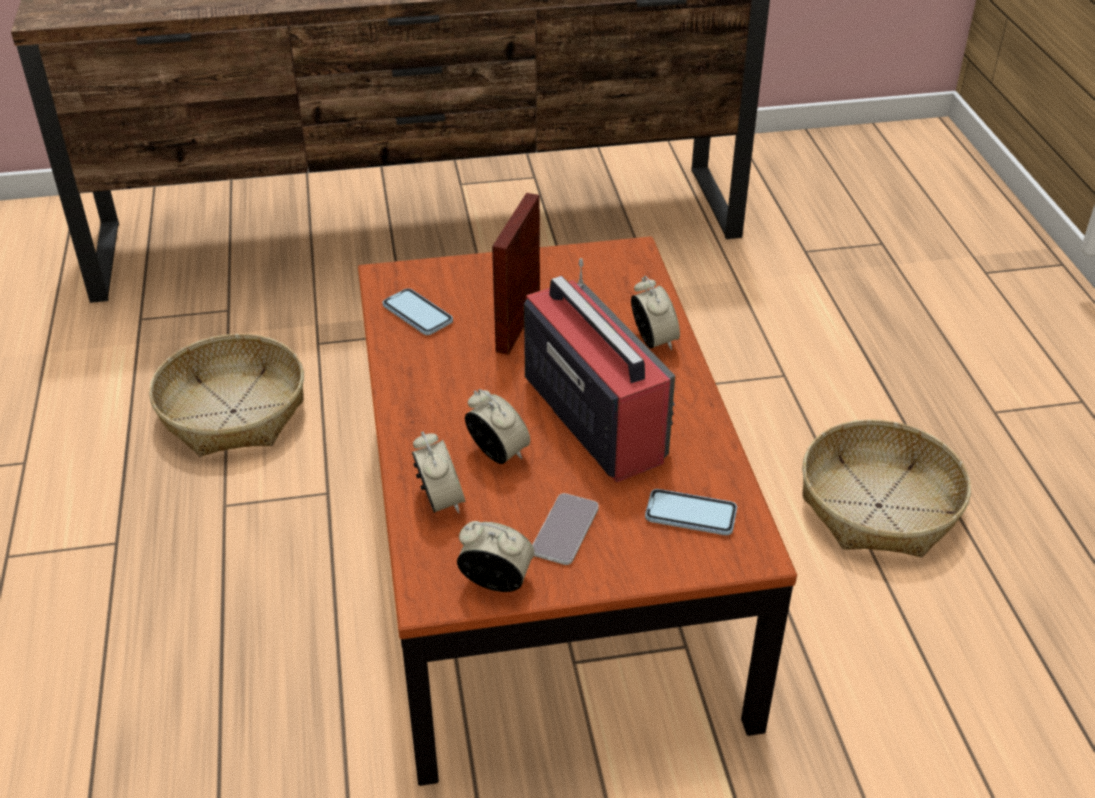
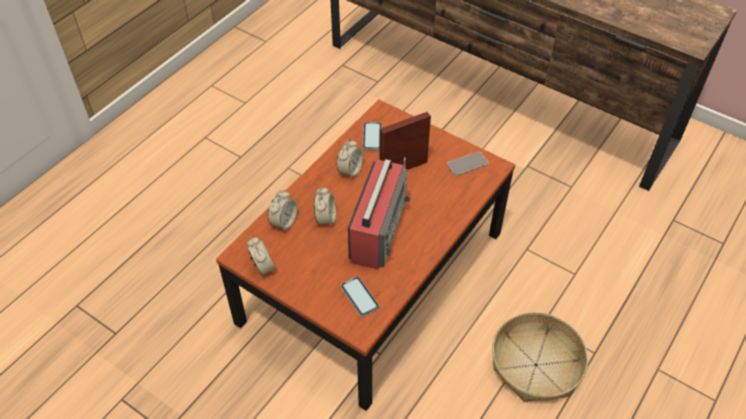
camera: 45 degrees right, 10 degrees up
(232, 412) = (331, 129): basket -> none
(565, 530) = (309, 267): phone -> phone (467, 164)
(653, 341) = (446, 214): alarm clock -> alarm clock (350, 170)

